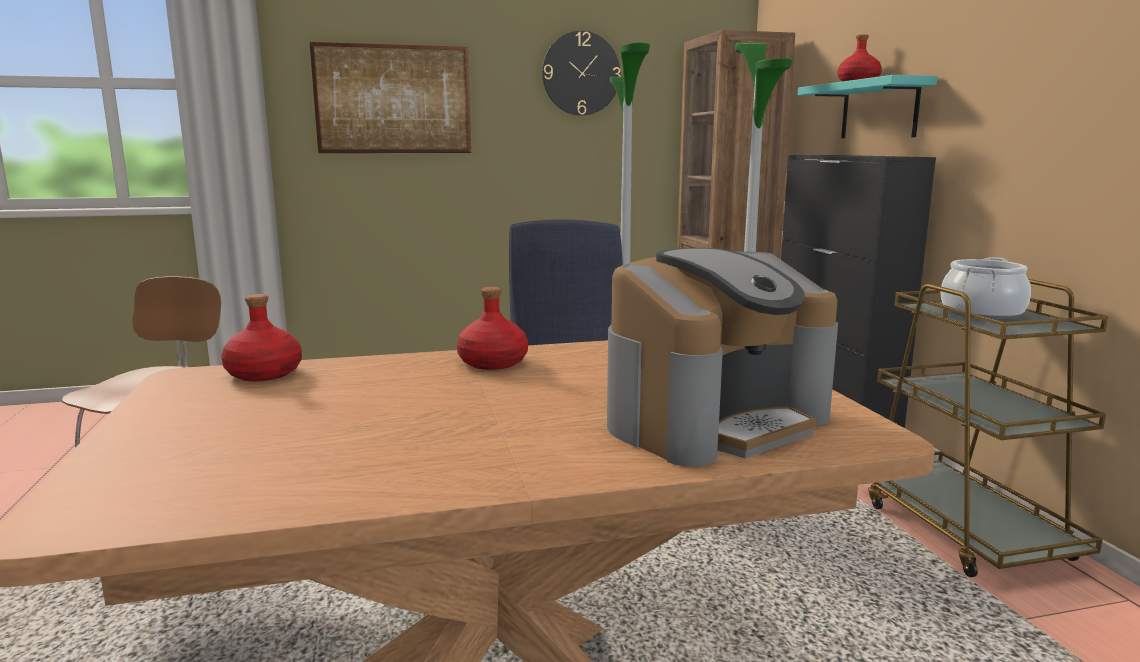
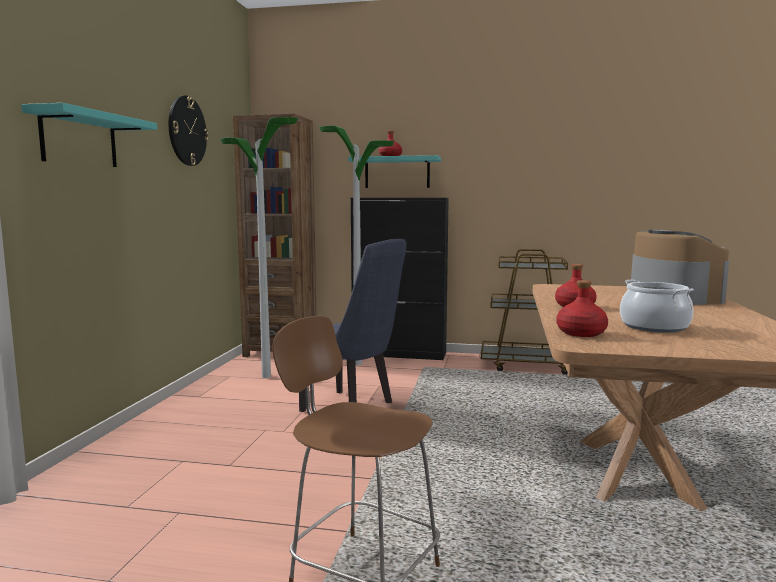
camera: 65 degrees left, 5 degrees down
(393, 99) = (79, 139): picture -> turquoise shelf
(982, 313) = (526, 264): cooking pot -> cooking pot (654, 327)

